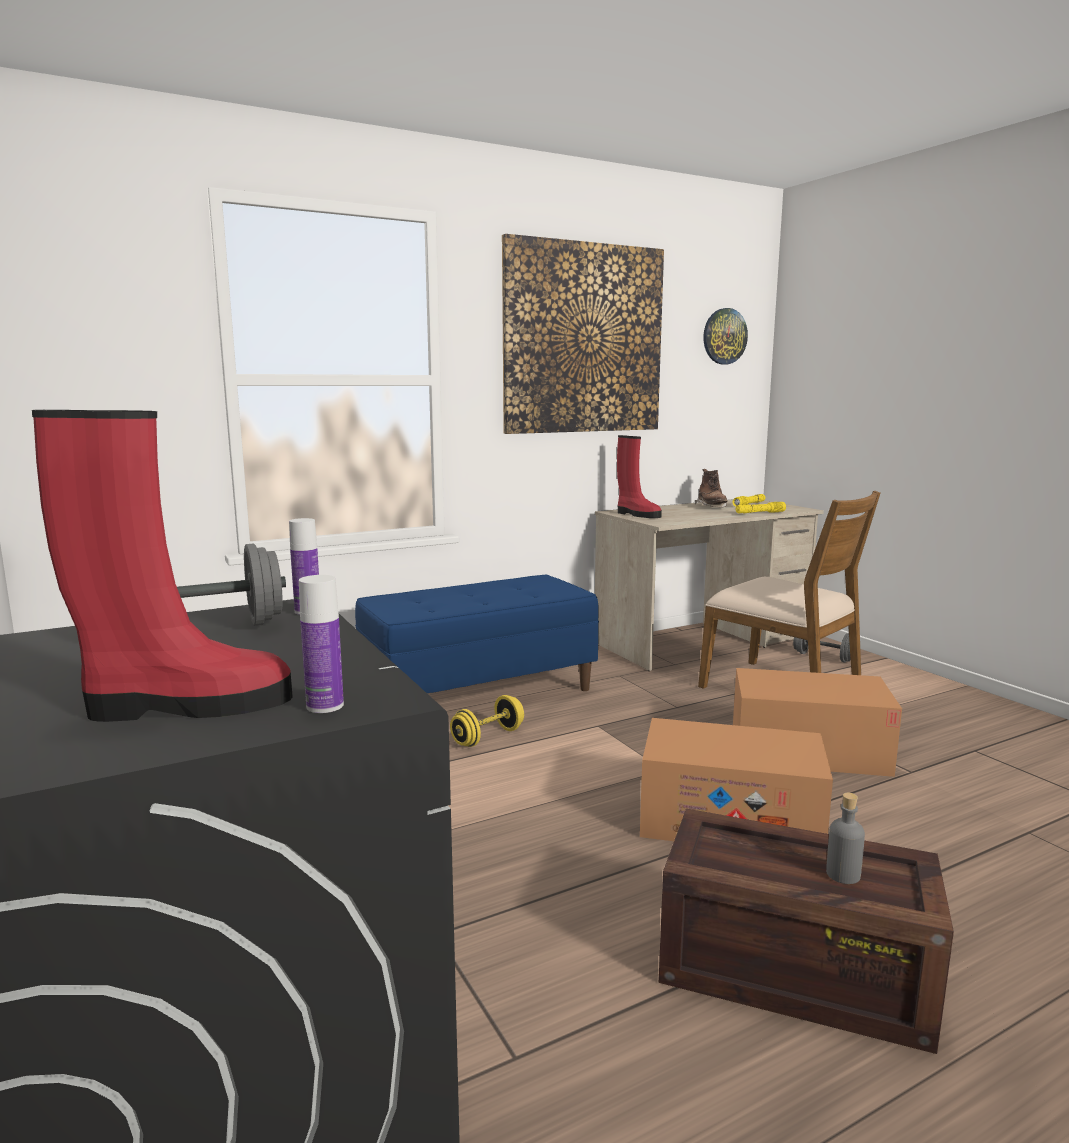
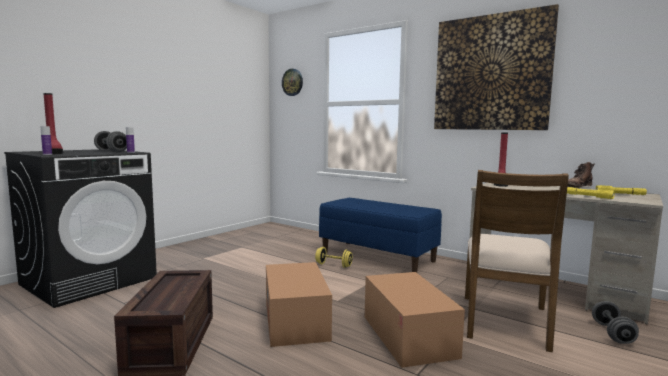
camera: 65 degrees right, 5 degrees down
(724, 336) = (629, 58): wall clock -> wall clock (292, 82)
(843, 874) = (164, 299): grey bottle -> none

